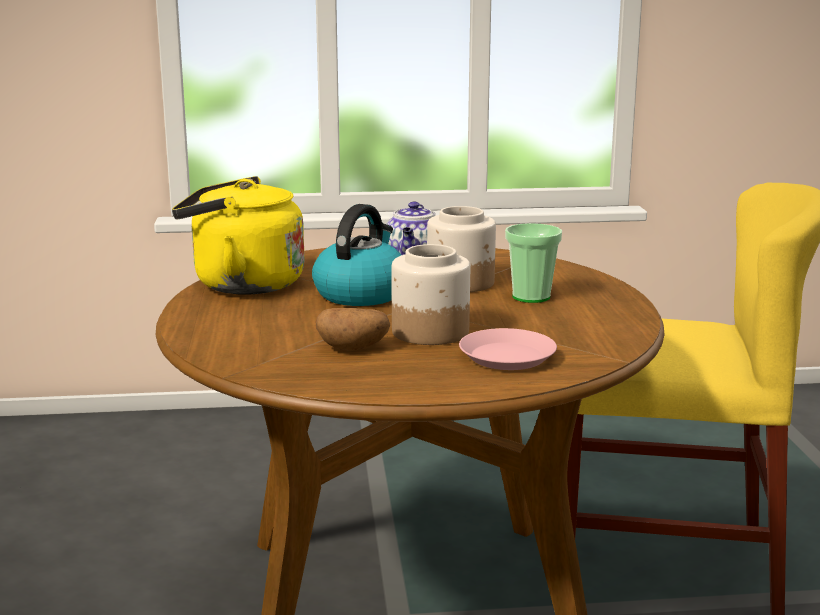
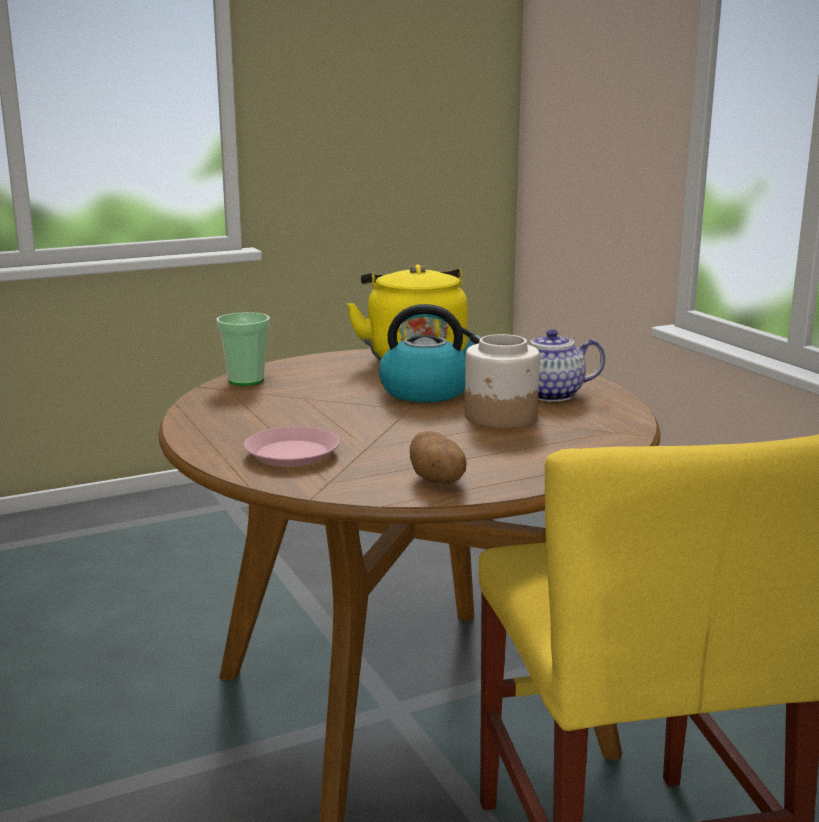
camera: 70 degrees right, 0 degrees up
(353, 348) = (280, 407): potato -> potato (438, 480)
(429, 332) = (339, 423): jar -> none
(531, 297) = (484, 445): cup -> cup (246, 380)

